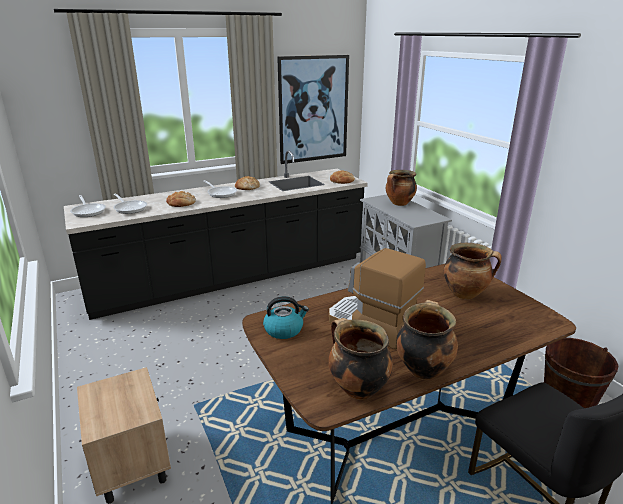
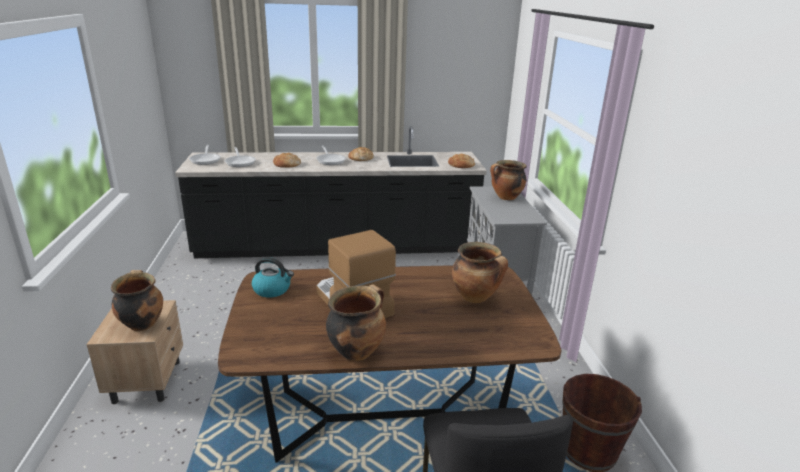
camera: 20 degrees right, 0 degrees up
(313, 109) = (452, 86): picture -> none
(357, 388) = (282, 351): cooking pot -> cooking pot (142, 324)

